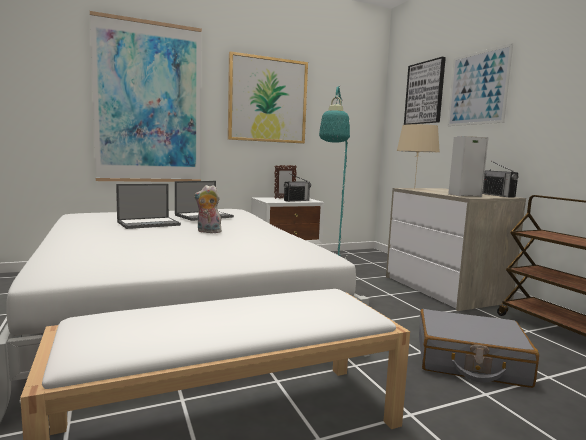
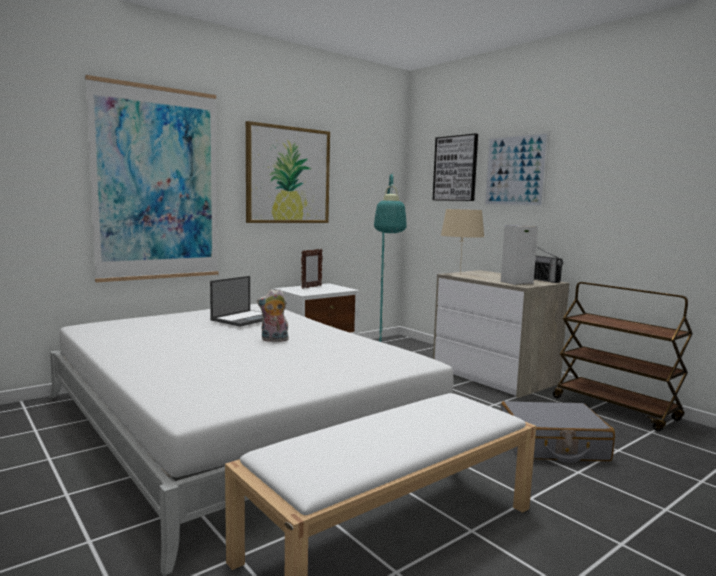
camera: 15 degrees left, 0 degrees up
(149, 223) = (196, 334): laptop -> none
(296, 200) = (328, 290): radio -> none

